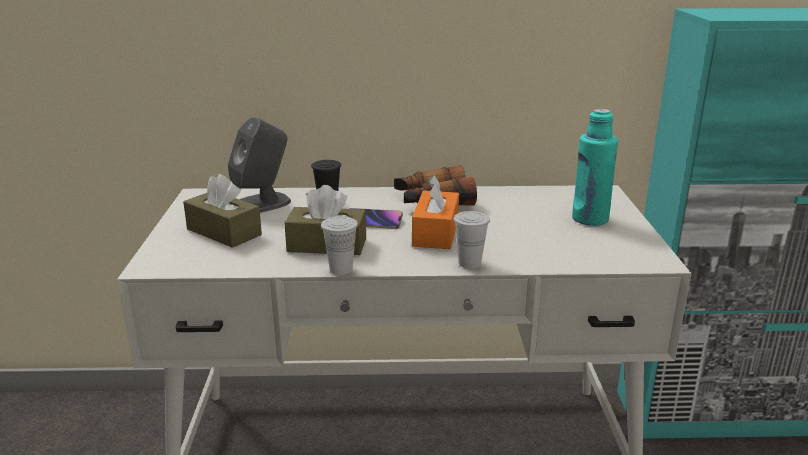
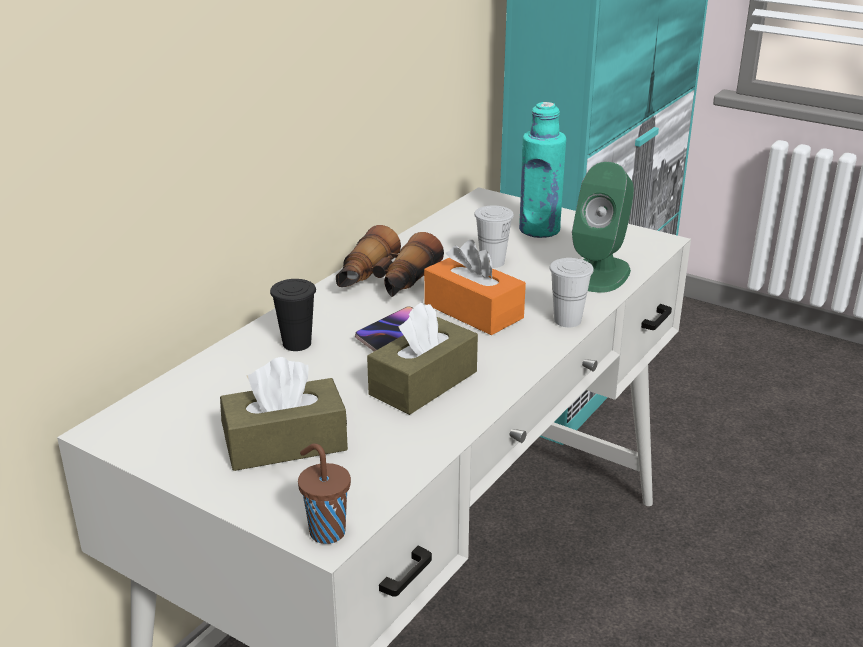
camera: 55 degrees left, 5 degrees up
(151, 266) = (325, 531): none -> brown cup
(262, 203) = (227, 388): grey speaker -> none
(341, 269) = (500, 395): white cup -> white cup (492, 262)
(559, 255) = (600, 274): none -> green speaker

